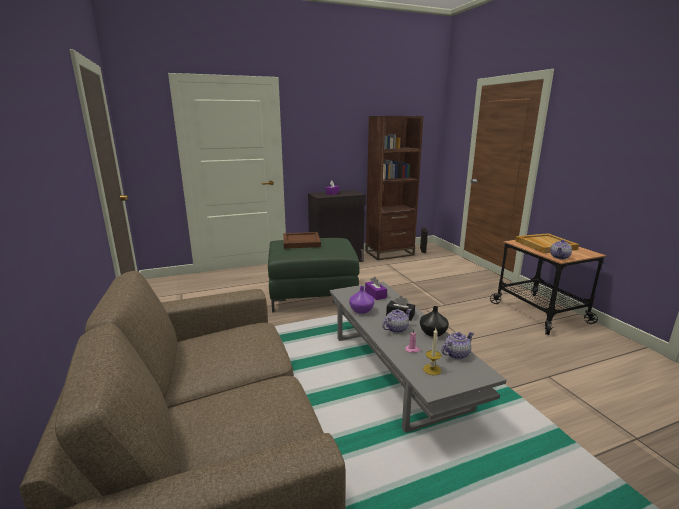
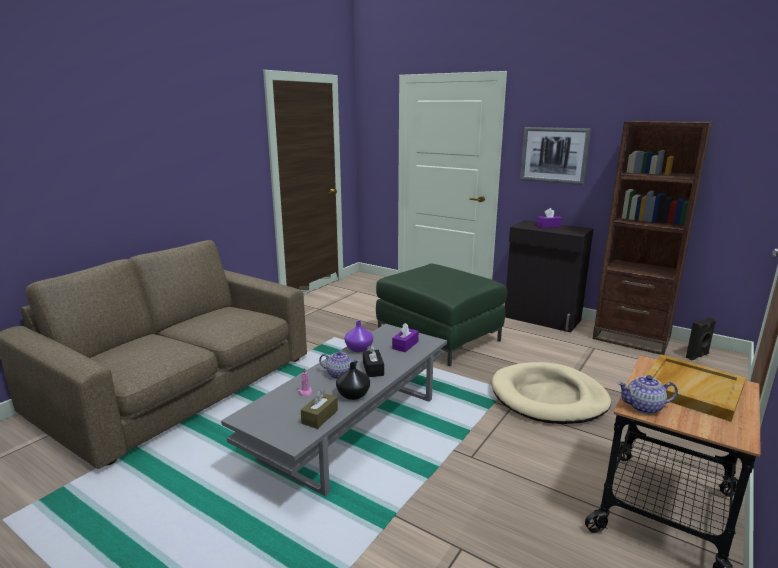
camera: 55 degrees right, 0 degrees up
(301, 242) = (439, 271): brown tray -> none
(322, 142) = (554, 155): none -> picture
(425, 295) = (548, 397): none -> beige dog bed
(432, 369) = (277, 410): candle -> none
(456, 354) = (320, 417): teapot -> brown tissue box

